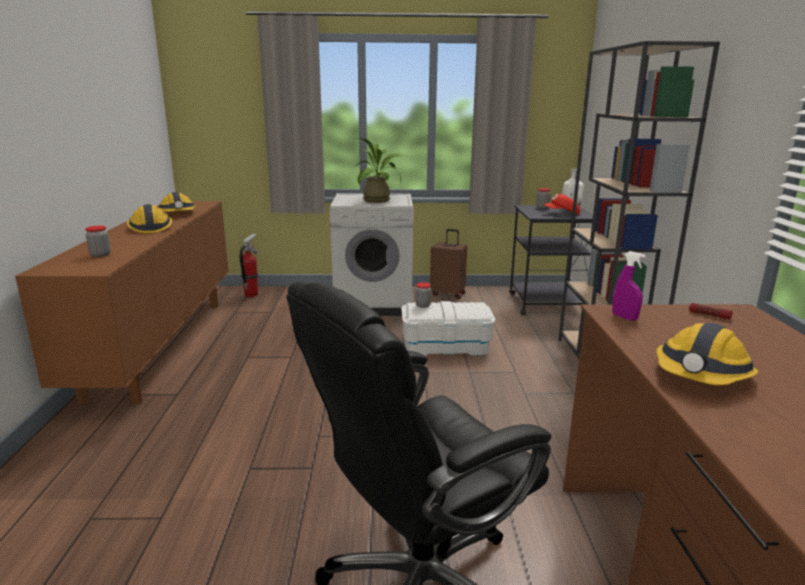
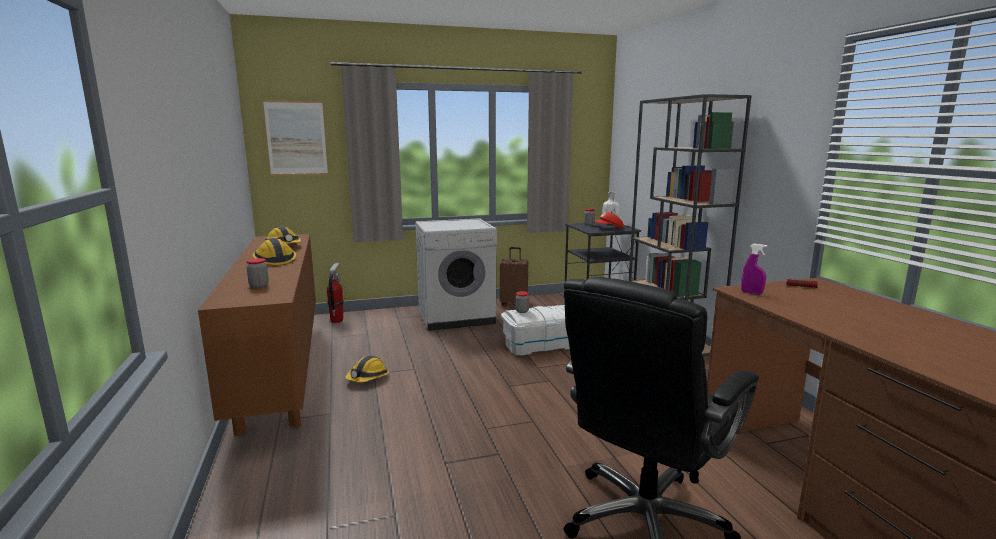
camera: 15 degrees left, 5 degrees down
(215, 97) = (296, 138): none -> picture
(380, 200) = (462, 225): potted plant -> none
(701, 375) = (838, 321): hard hat -> hard hat (368, 378)

